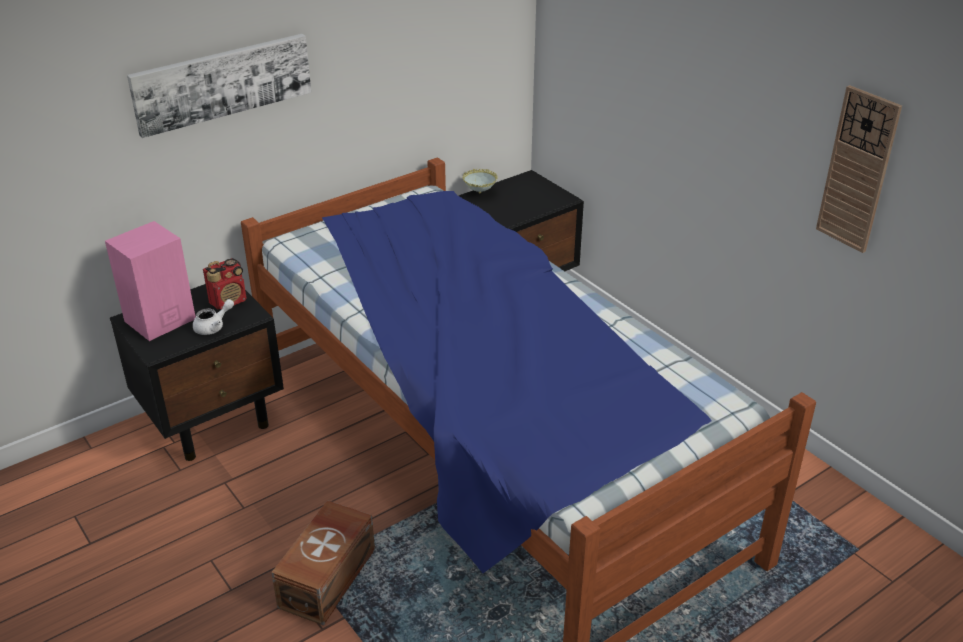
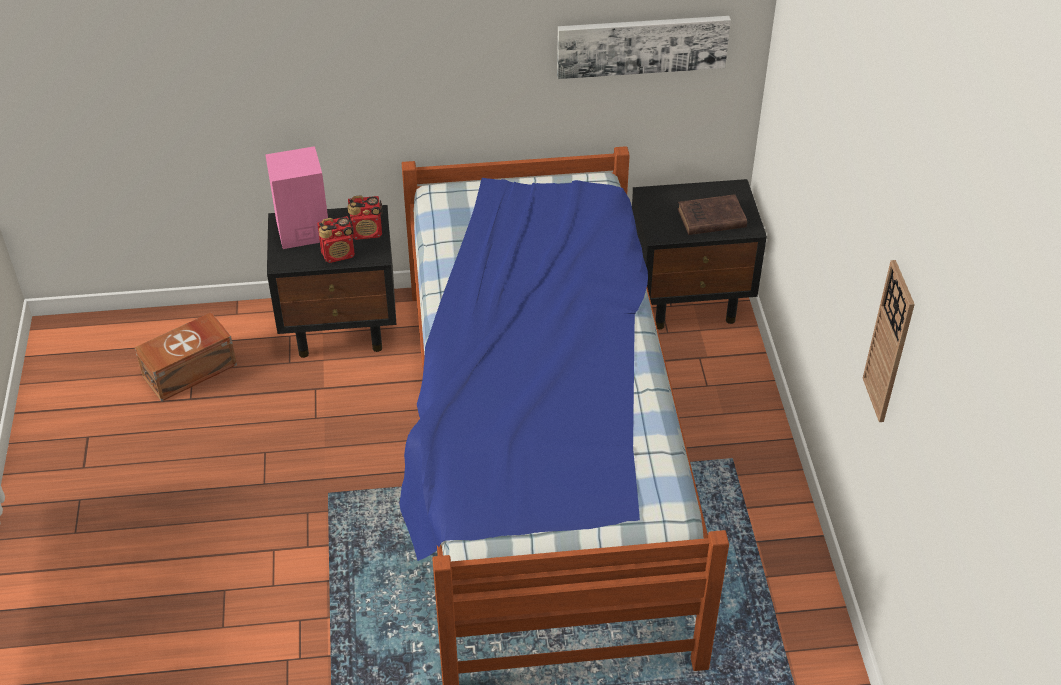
camera: 30 degrees right, 10 degrees up
(213, 327) = (339, 254): white teapot -> radio
(222, 82) = (398, 42): picture -> picture (642, 45)
(329, 577) = (340, 507): brown storage box -> brown storage box (191, 371)
(480, 193) = (671, 191): bowl -> none
(528, 202) = (709, 219): none -> brown book

